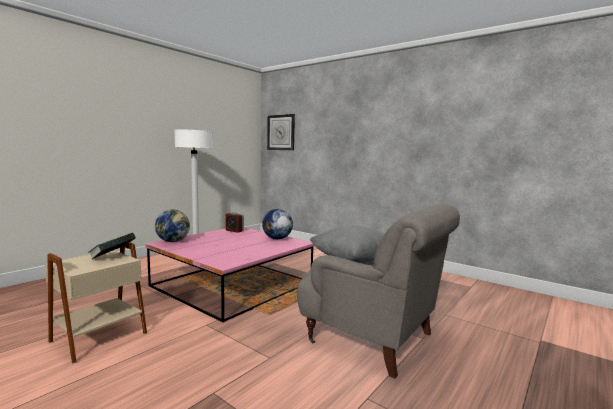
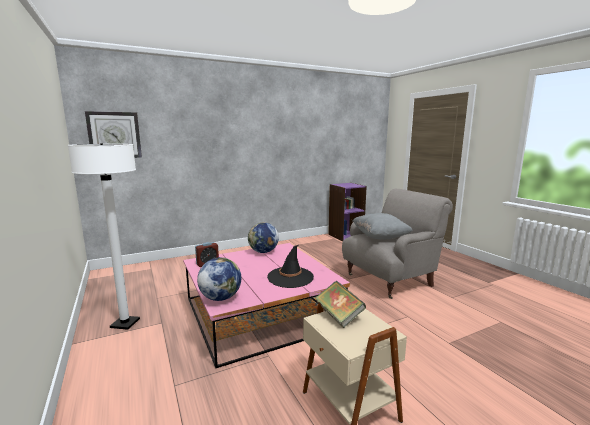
camera: 65 degrees left, 5 degrees up
(222, 252) = (290, 277): none -> black hat
(500, 292) = (345, 236): none -> purple bookcase

